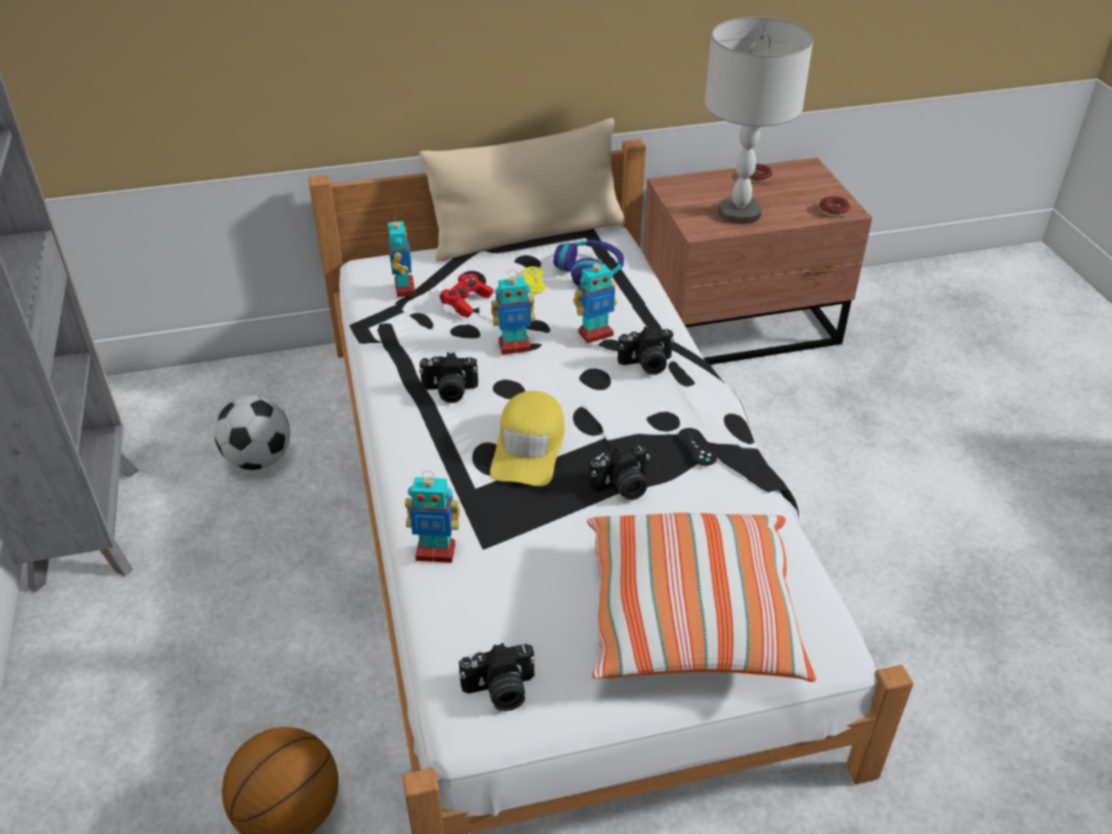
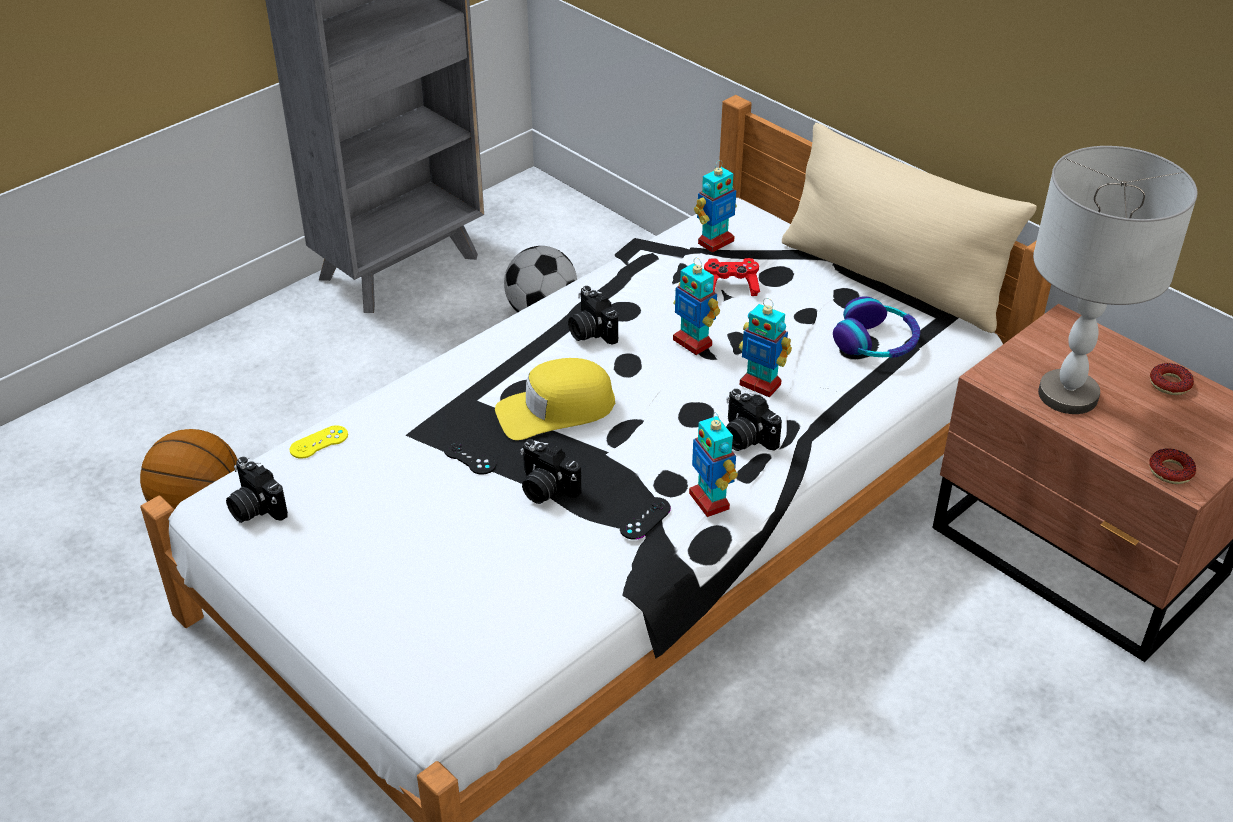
camera: 60 degrees right, 0 degrees up
(436, 551) = (384, 410): toy robot -> toy robot (710, 501)
(534, 280) = (811, 312): yellow game controller -> yellow game controller (319, 442)
(547, 518) = (470, 457): none -> black game controller
(692, 619) = (406, 596): pillow -> none

